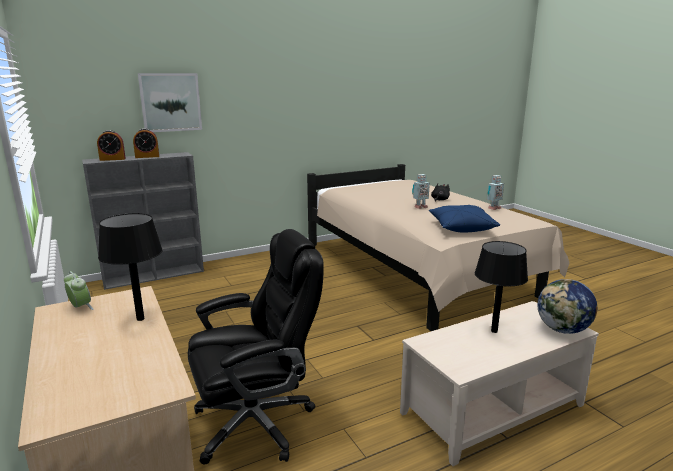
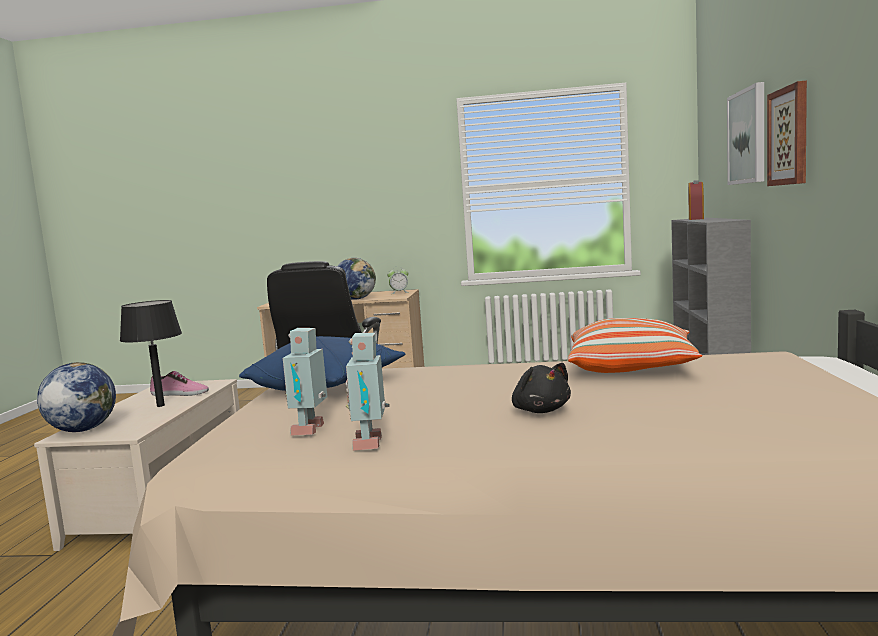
camera: 125 degrees right, 10 degrees down
(140, 319) = (356, 299): black table lamp -> globe
(147, 156) = (708, 219): alarm clock -> none
(234, 106) = (789, 136): none -> picture
(376, 198) = (631, 368): none -> pillow
(420, 207) = (500, 384): toy robot -> toy robot (311, 430)
(466, 341) = (179, 394): none -> shoe

